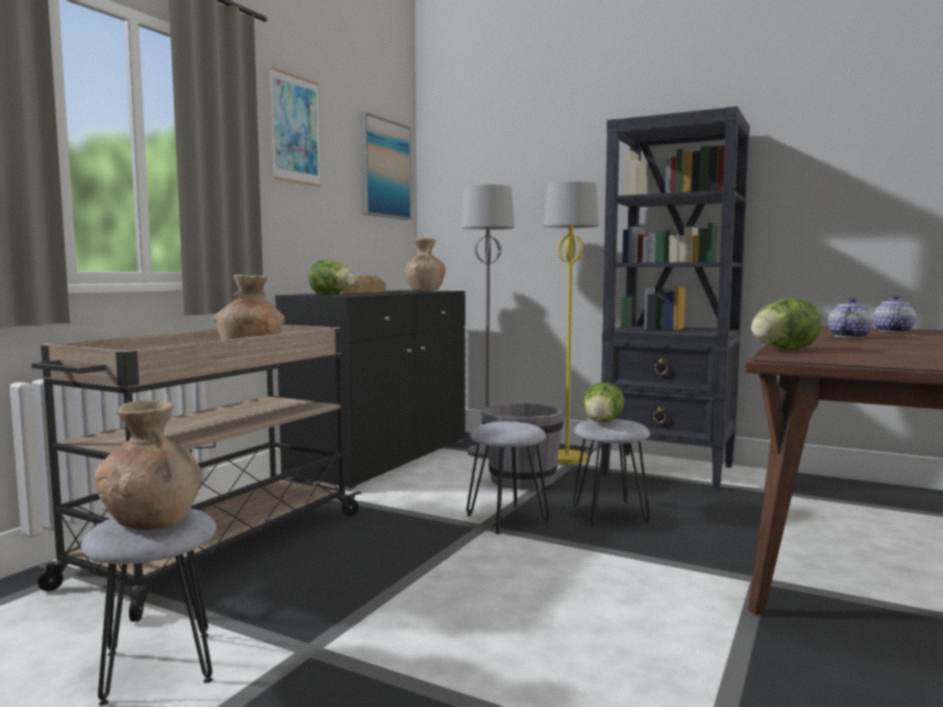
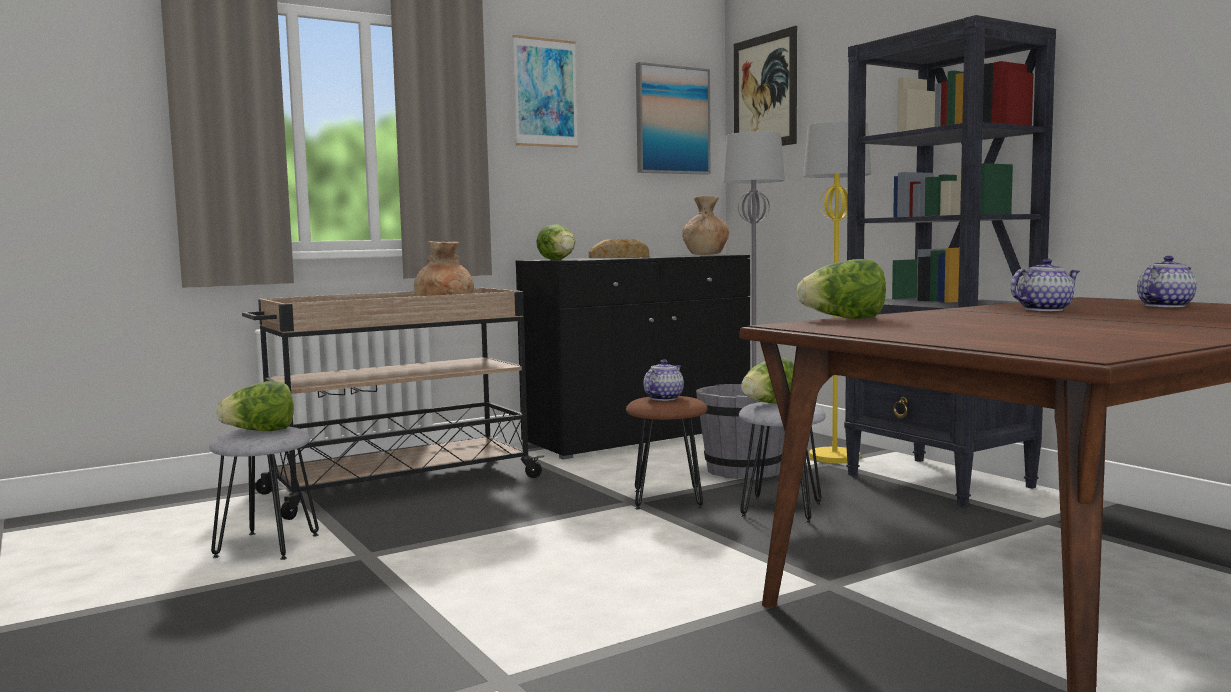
camera: 30 degrees right, 0 degrees up
(152, 521) = (260, 431): brown vase -> lettuce
(462, 152) = (764, 92): none -> picture
(503, 425) = (663, 398): none -> teapot
(506, 518) = (667, 499): grey stool -> brown stool

